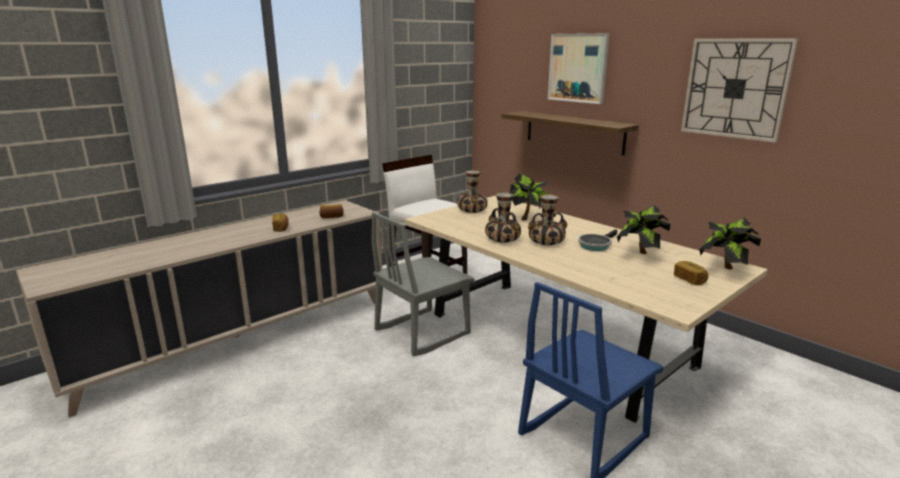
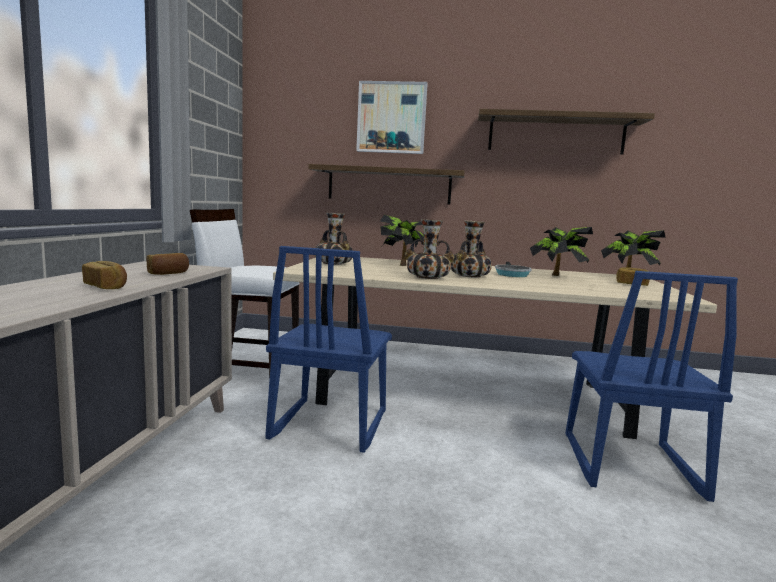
camera: 40 degrees left, 10 degrees down
(421, 332) = (328, 425): grey chair -> blue chair
(735, 88) = (556, 134): wall clock -> shelf

